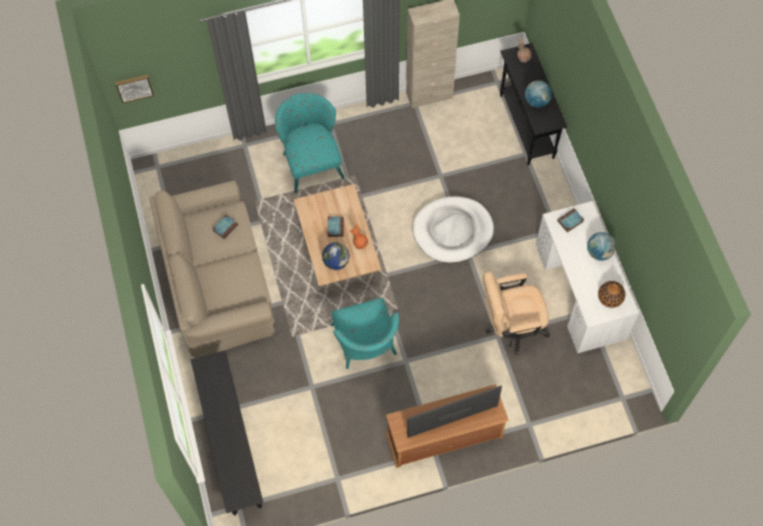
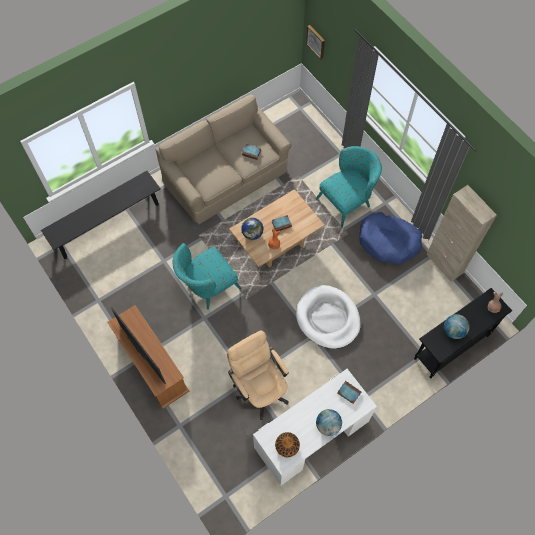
camera: 70 degrees right, 0 degrees up
(382, 138) = (388, 242): none -> blue dog bed

